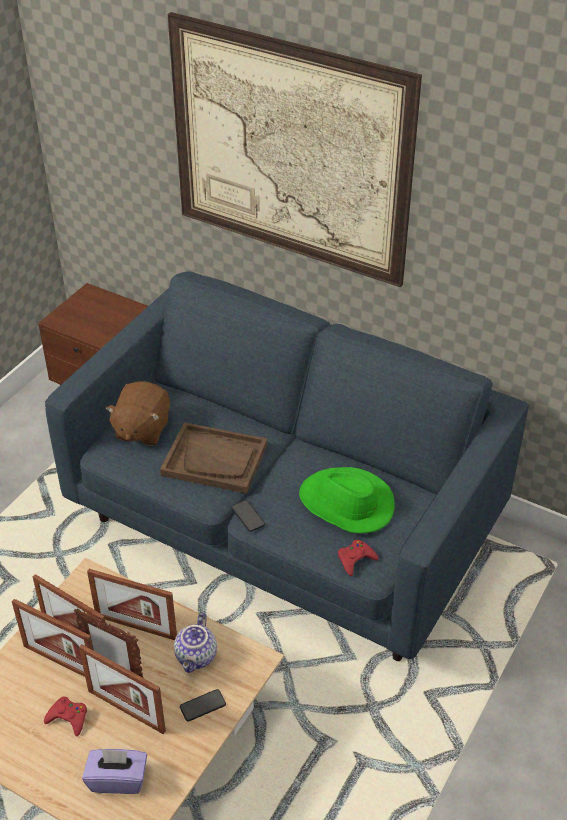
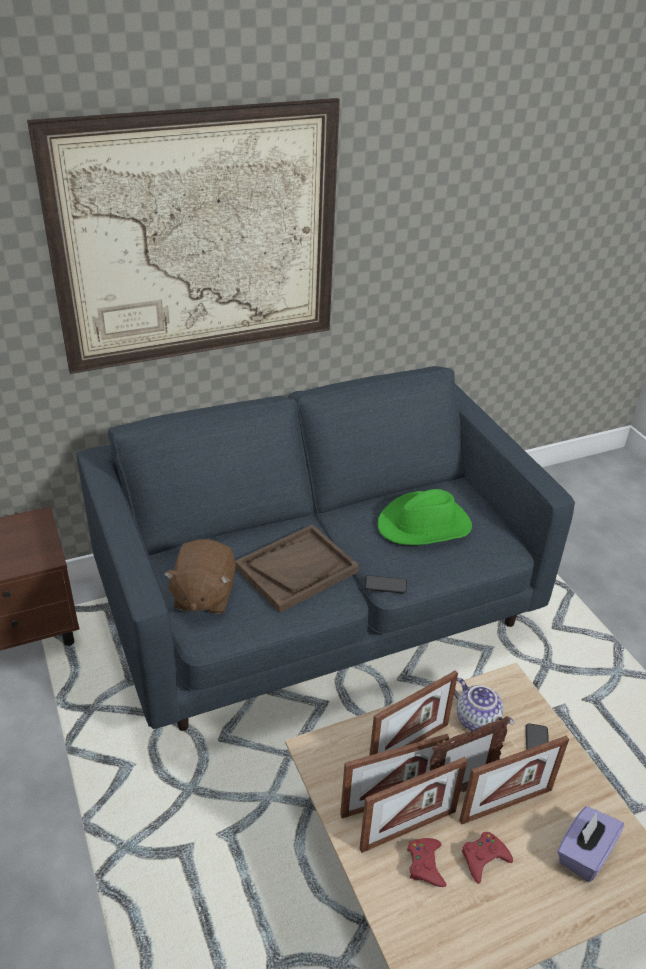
camera: 55 degrees left, 5 degrees down
(141, 429) = (203, 595): brown plush toy -> brown plush toy turned 45 degrees clockwise
(355, 559) = (489, 552): red game controller -> red game controller (425, 864)

